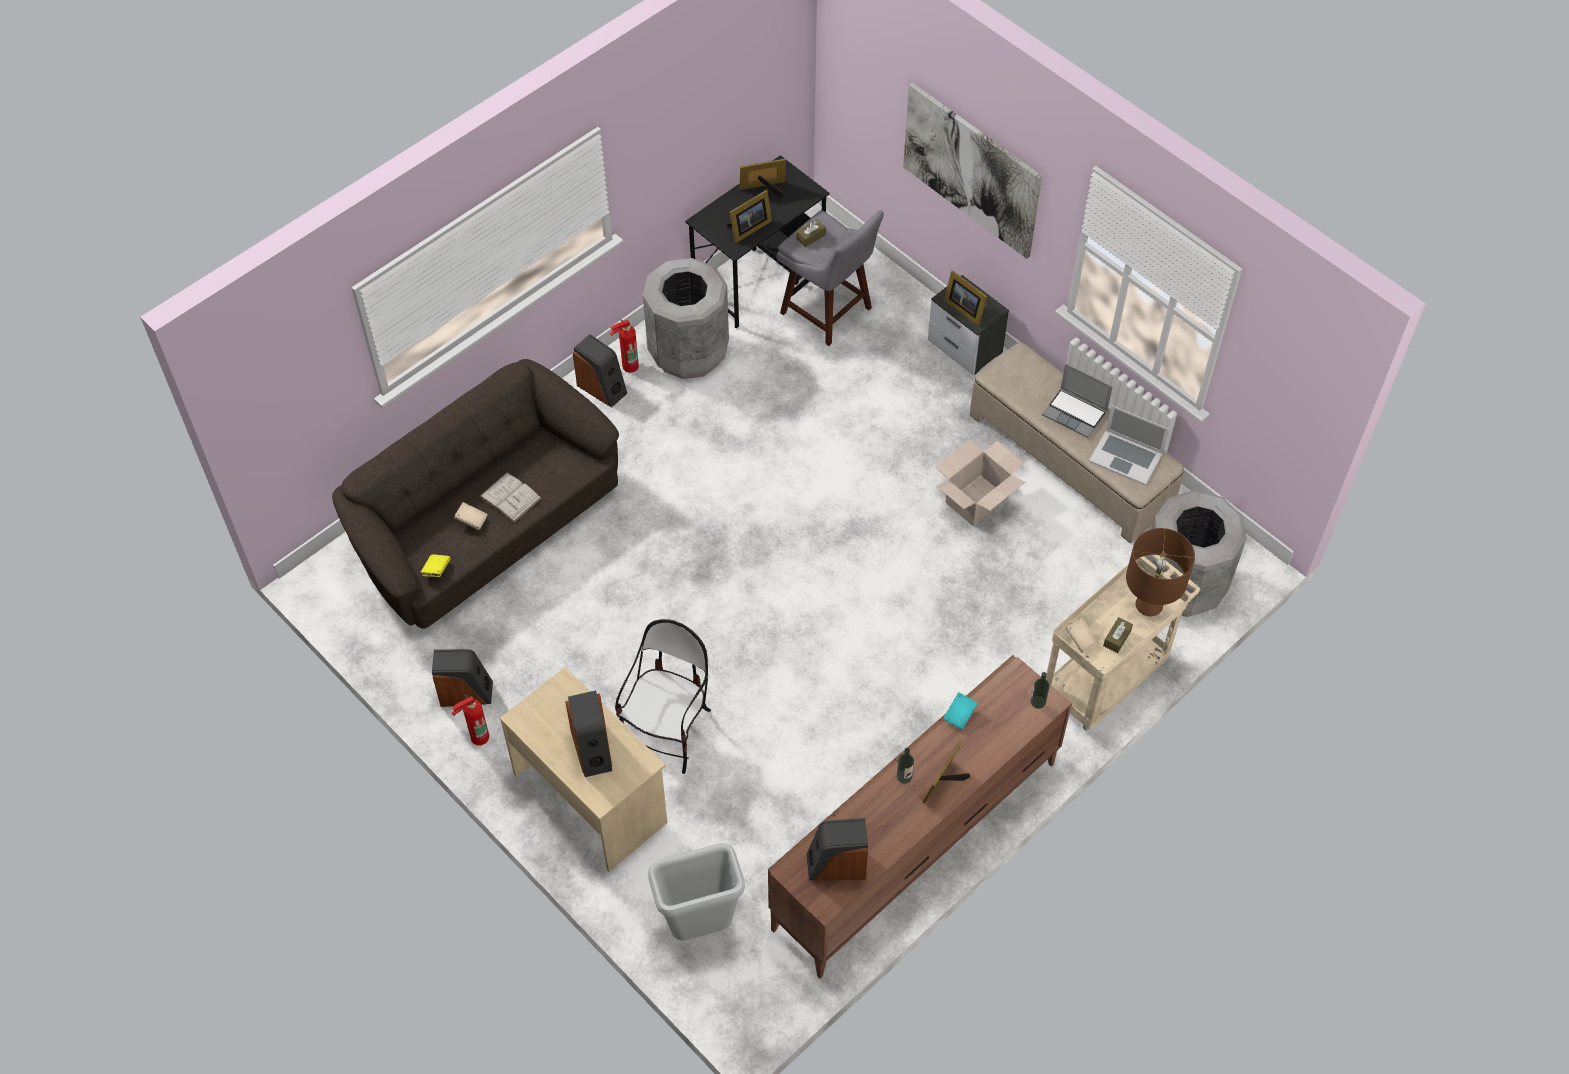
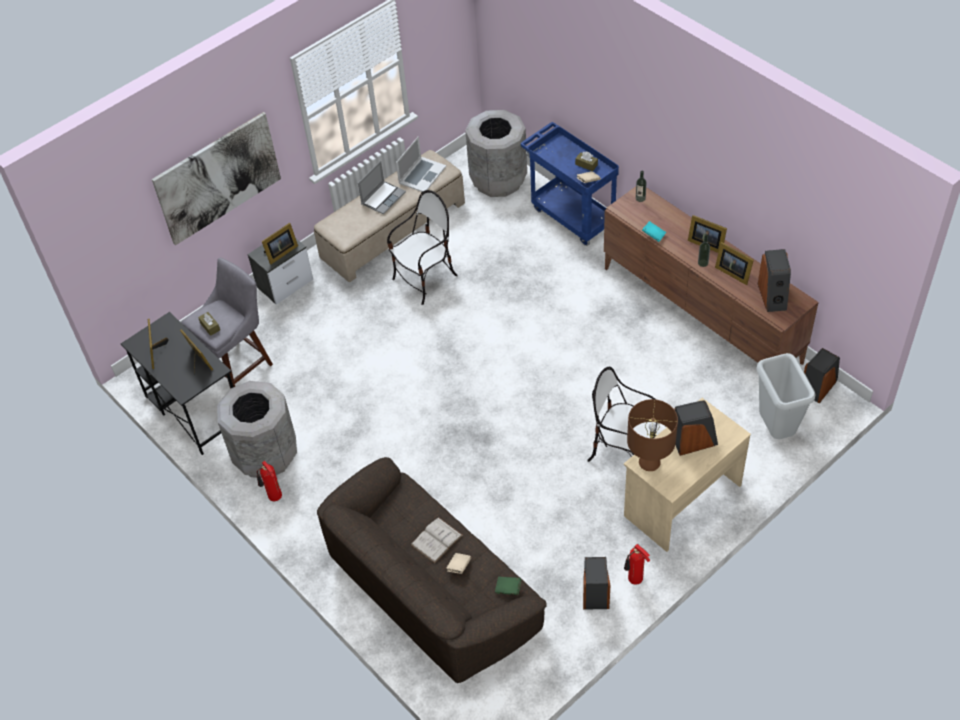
camera: 85 degrees left, 5 degrees down
(436, 570) = (508, 589): yellow book -> green book
(602, 388) = (296, 514): speaker -> speaker (819, 386)
(885, 815) = (732, 272): none -> picture frame
(976, 501) = (425, 279): cardboard box -> chair
(1108, 678) = (569, 218): beige cart -> blue cart
(1148, 606) = (561, 150): brown table lamp -> brown table lamp (649, 464)

